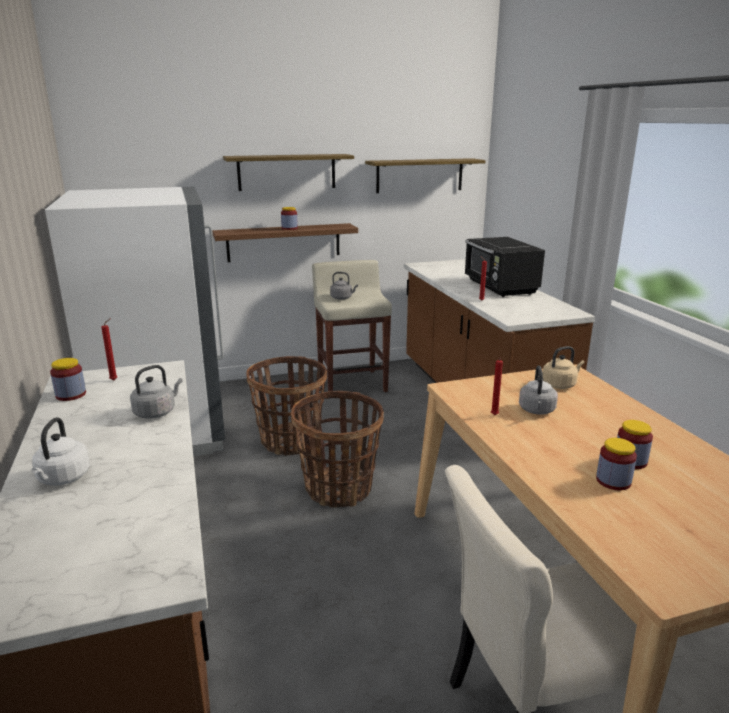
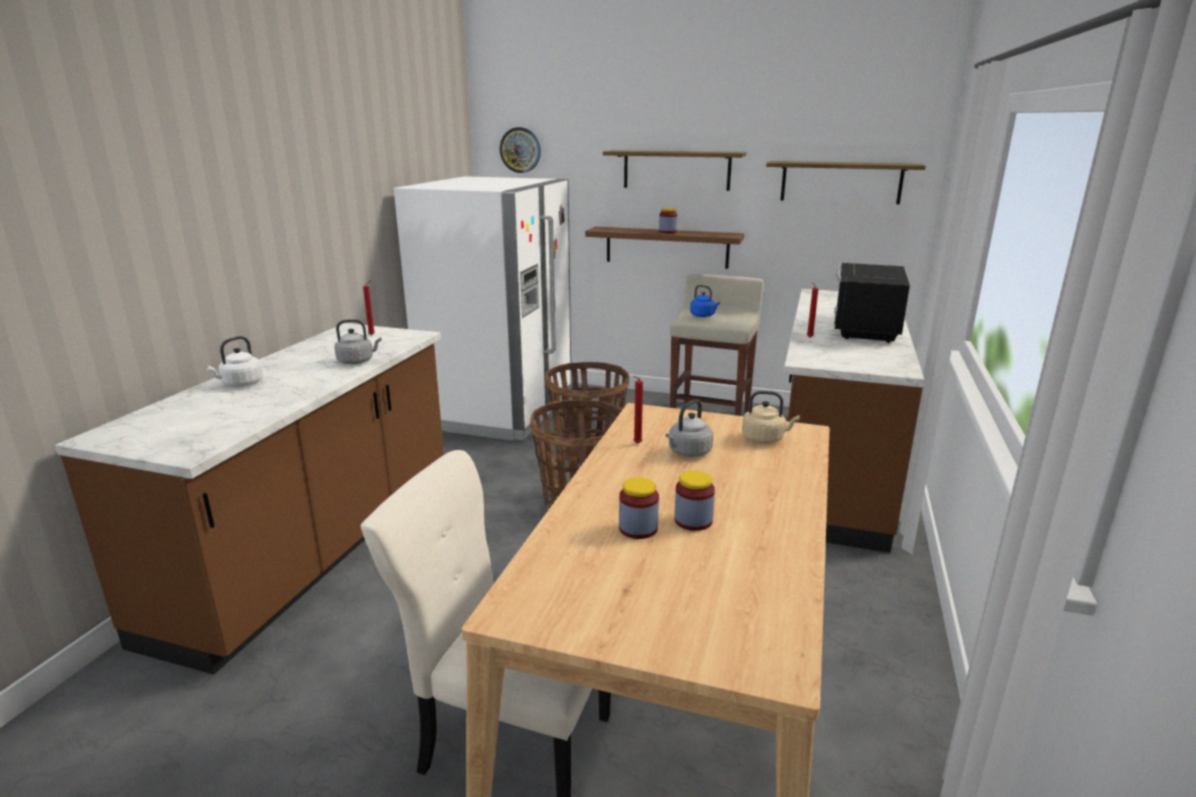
camera: 35 degrees right, 0 degrees up
(71, 395) = (331, 338): jar -> none
(121, 159) = (520, 150): none -> wall clock
(342, 298) = (703, 315): grey kettle -> blue kettle

